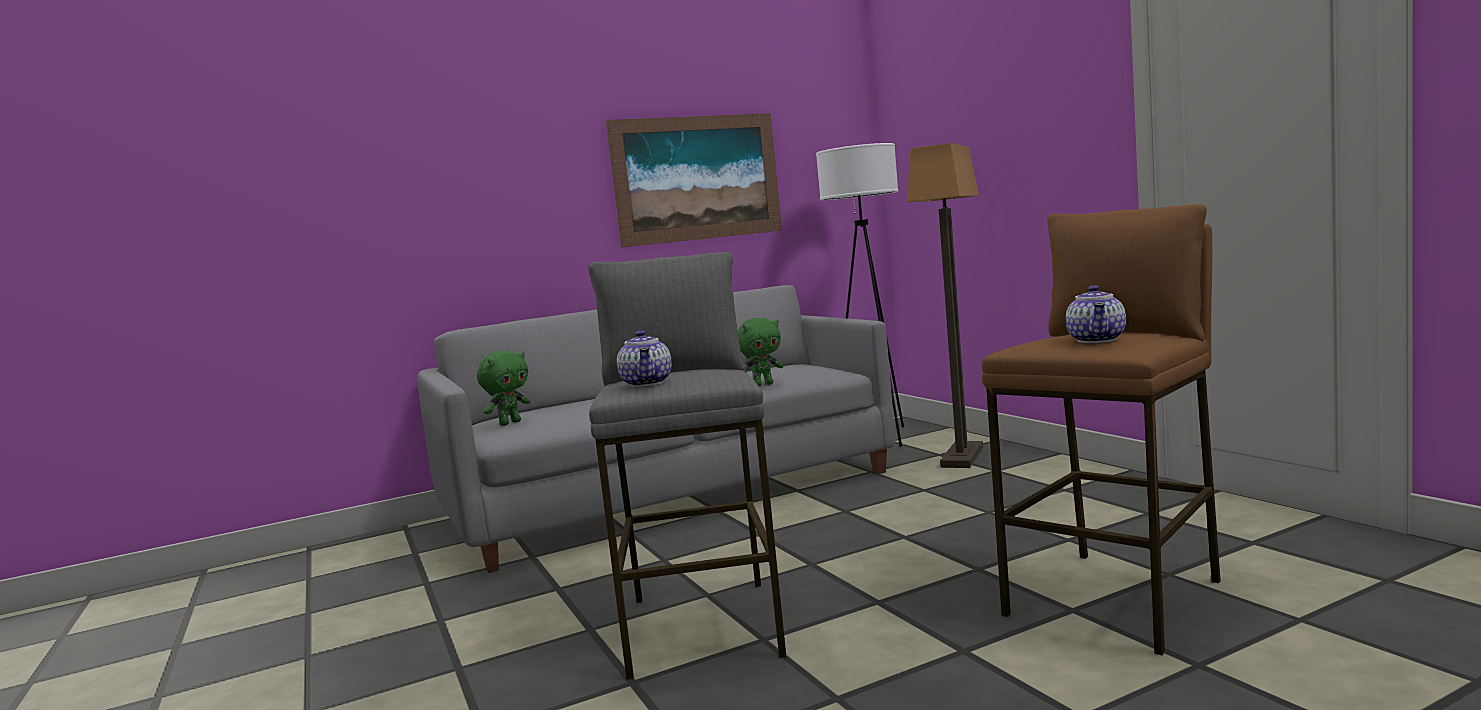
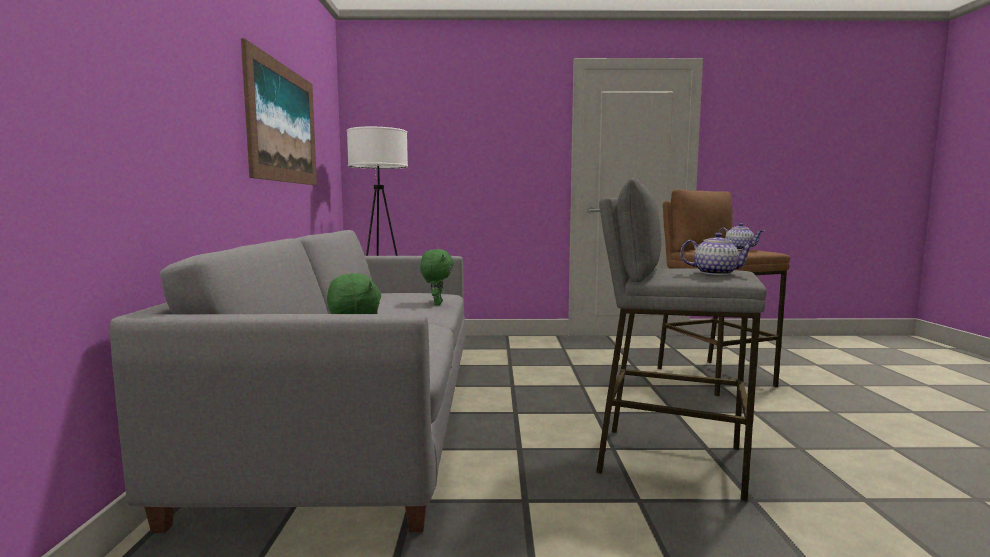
camera: 65 degrees left, 0 degrees up
(962, 457) = (470, 347): floor lamp -> none

